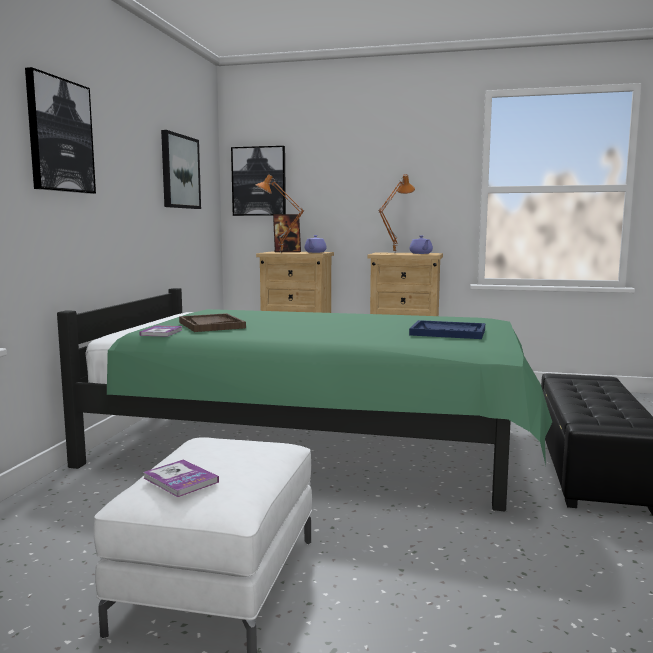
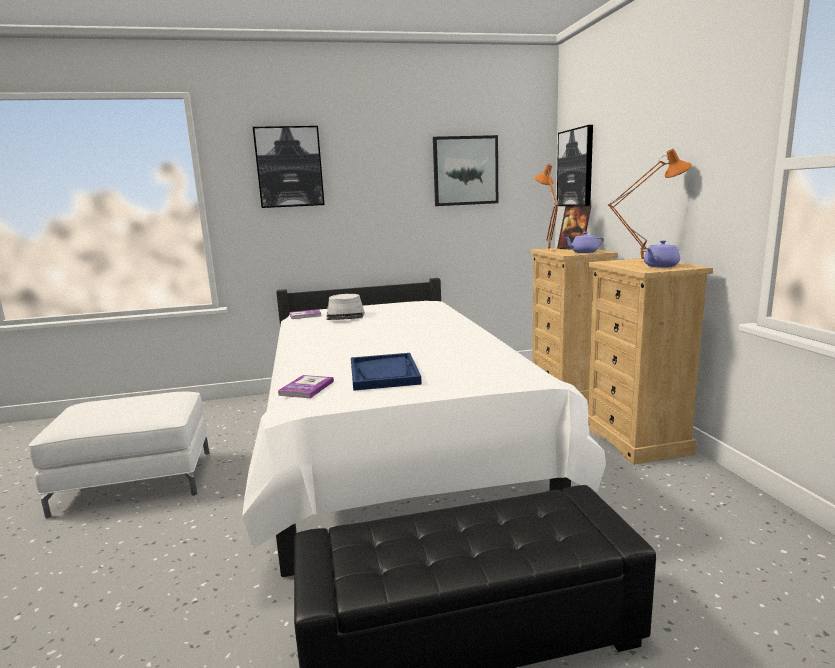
camera: 65 degrees right, 5 degrees up
(180, 480) = (86, 406): book -> book (306, 388)
(211, 325) = (345, 316): brown tray -> grey hat
(318, 445) = (392, 447): green bed -> white bed

